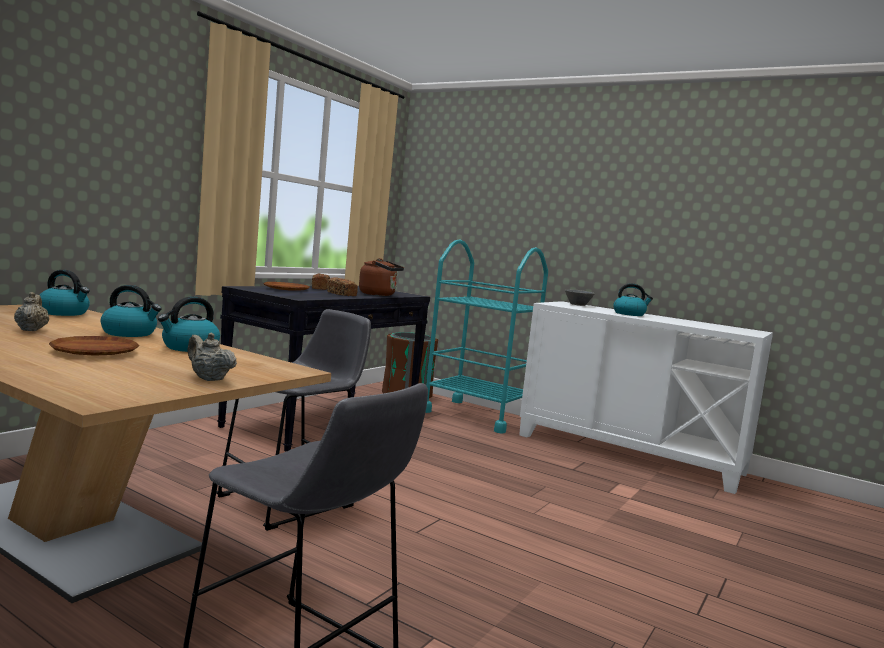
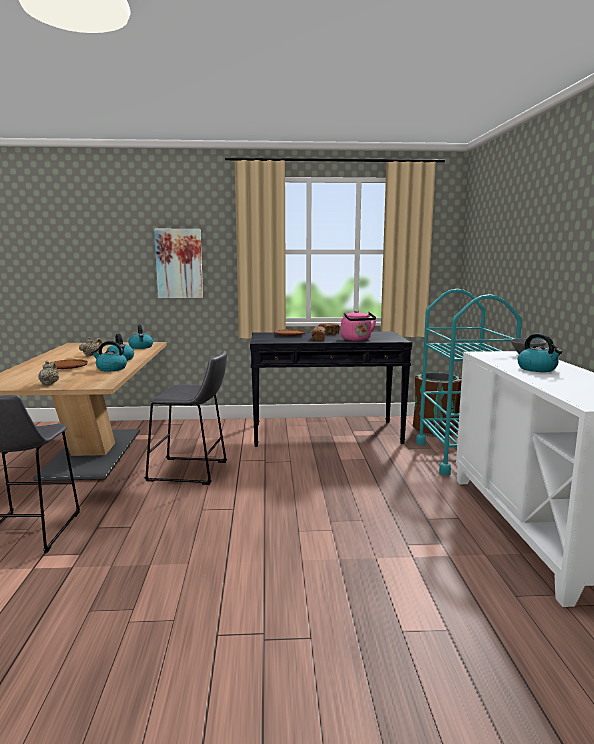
camera: 55 degrees right, 5 degrees up
(101, 165) = (179, 263): none -> picture
(379, 295) = (357, 340): brown kettle -> pink kettle

